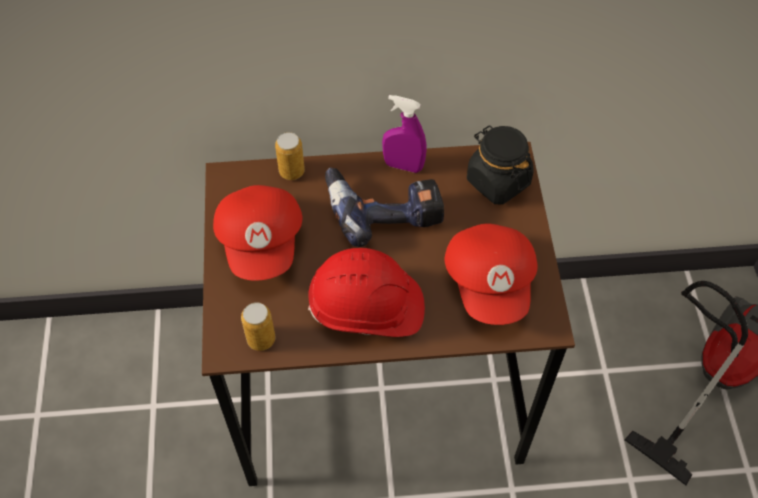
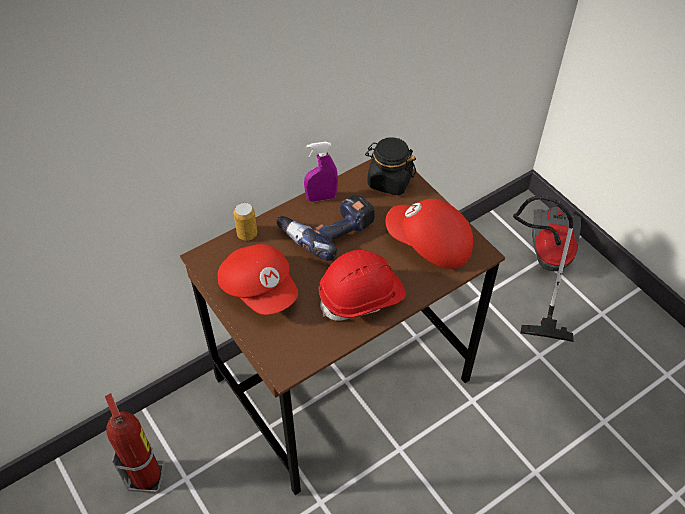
camera: 30 degrees left, 5 degrees down
(118, 383) = (147, 476): none -> fire extinguisher
(261, 339) = (305, 350): can -> none
(491, 283) = (429, 244): red cap -> red cap turned 150 degrees clockwise

